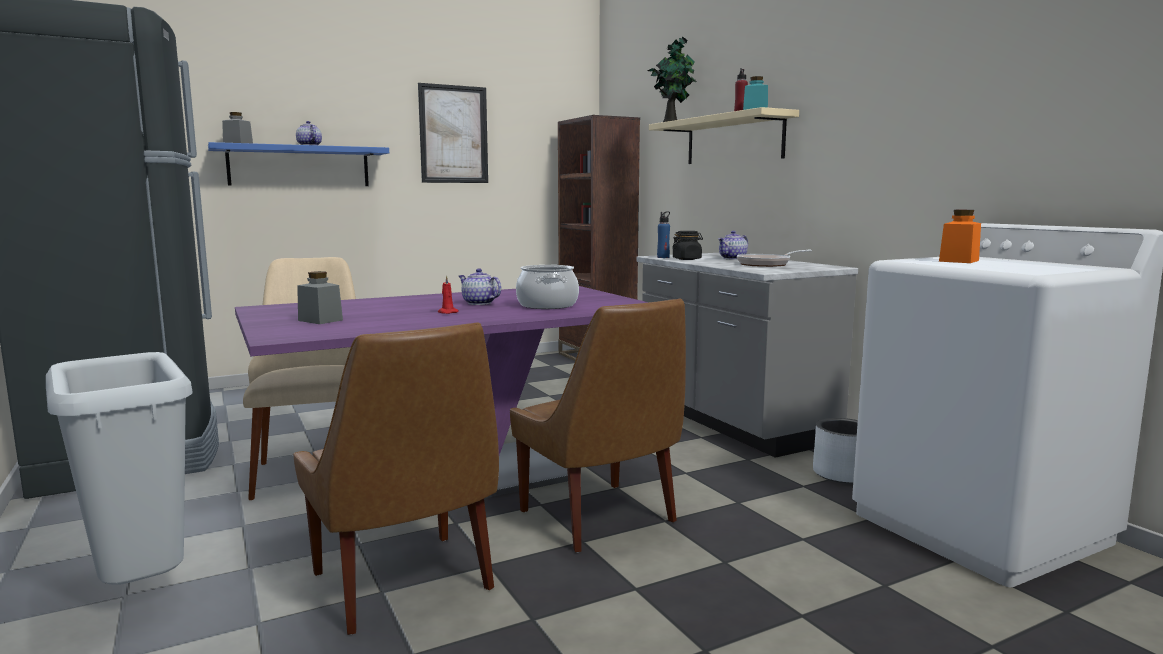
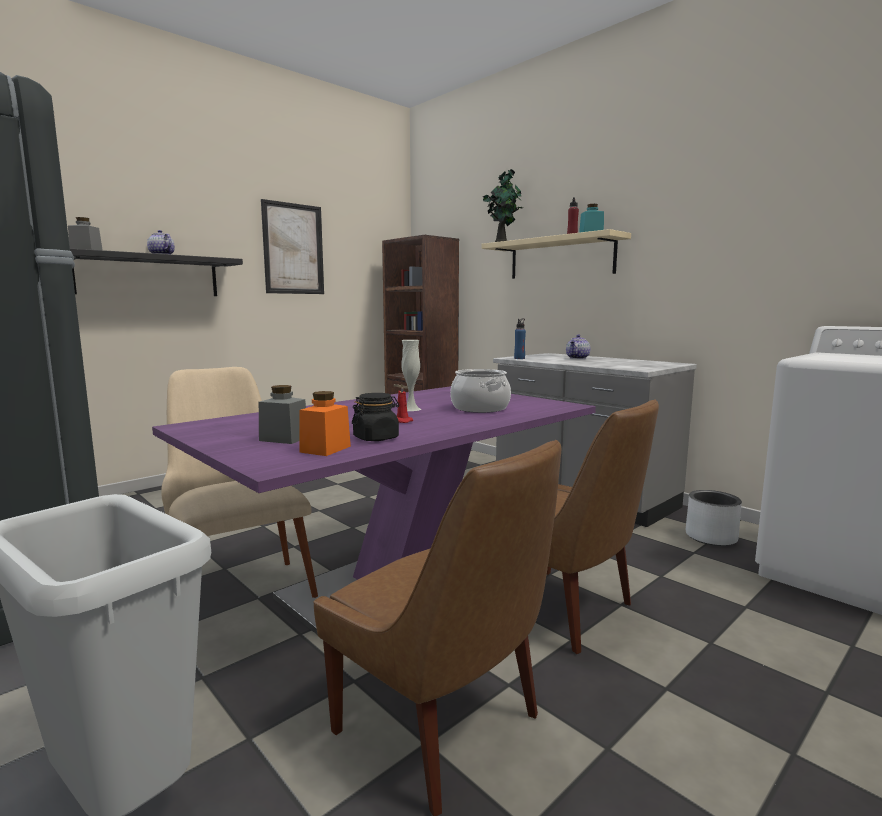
camera: 15 degrees left, 0 degrees up
(299, 166) = (148, 276): blue shelf -> black shelf
(478, 303) = (411, 409): teapot -> white vase
(687, 259) = (544, 359): black jar -> black jar (376, 438)
(767, 264) = (621, 362): frying pan -> none
(959, 261) = (846, 357): orange jar -> orange jar (325, 449)

